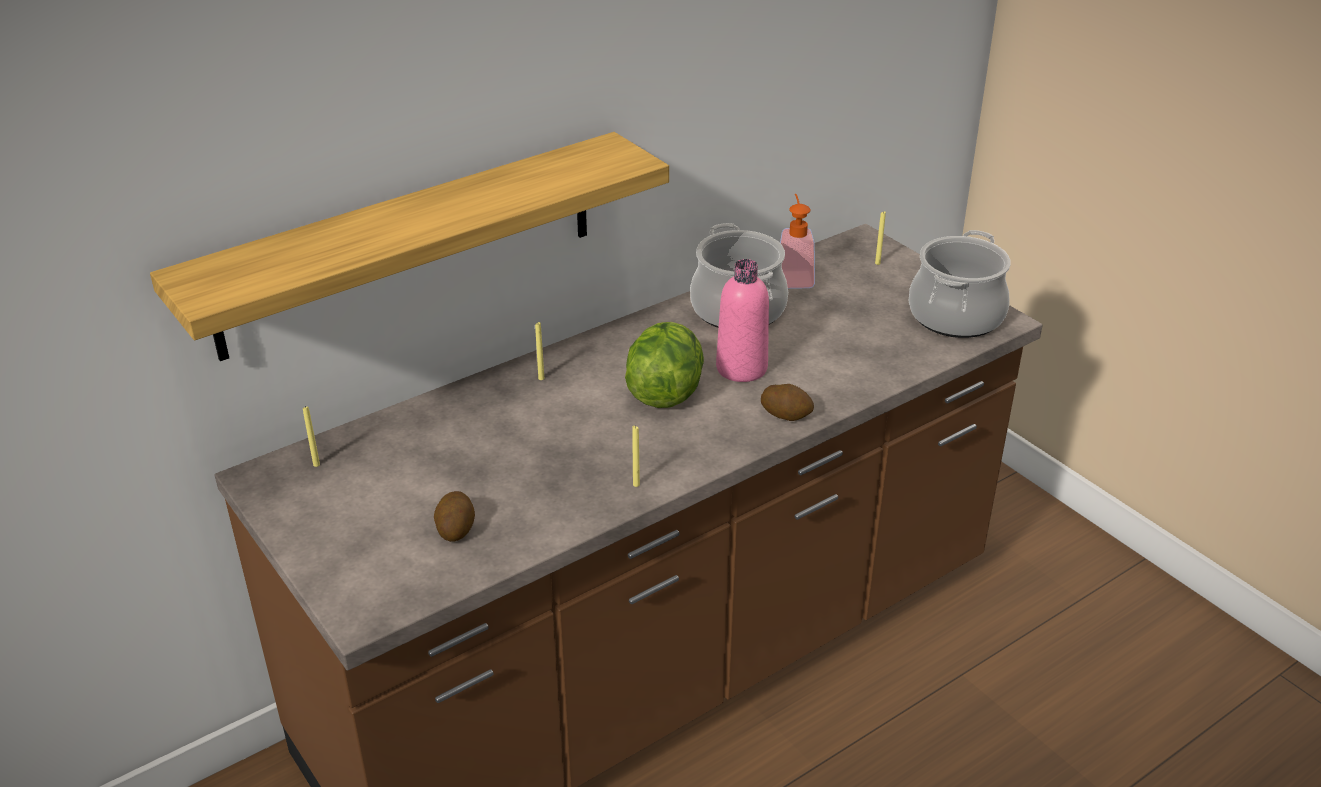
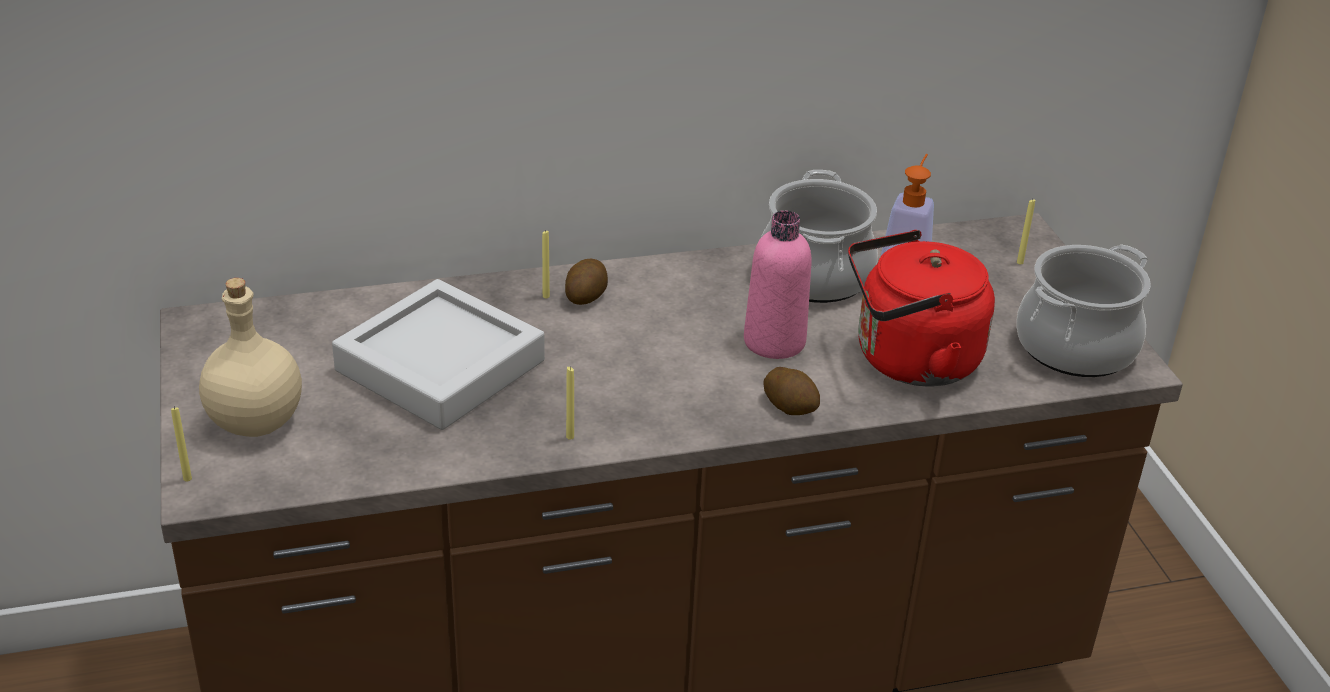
camera: 20 degrees right, 0 degrees up
(316, 464) = (260, 325): yellow candle -> yellow candle (187, 478)
(368, 547) = (254, 423): none -> beige bottle
(409, 244) = (415, 110): shelf -> none
(455, 528) = (352, 429): potato -> potato (586, 295)
(493, 457) = (440, 366): none -> grey tray
(665, 392) = (669, 346): lettuce -> none
(848, 357) = (909, 361): none -> red kettle

